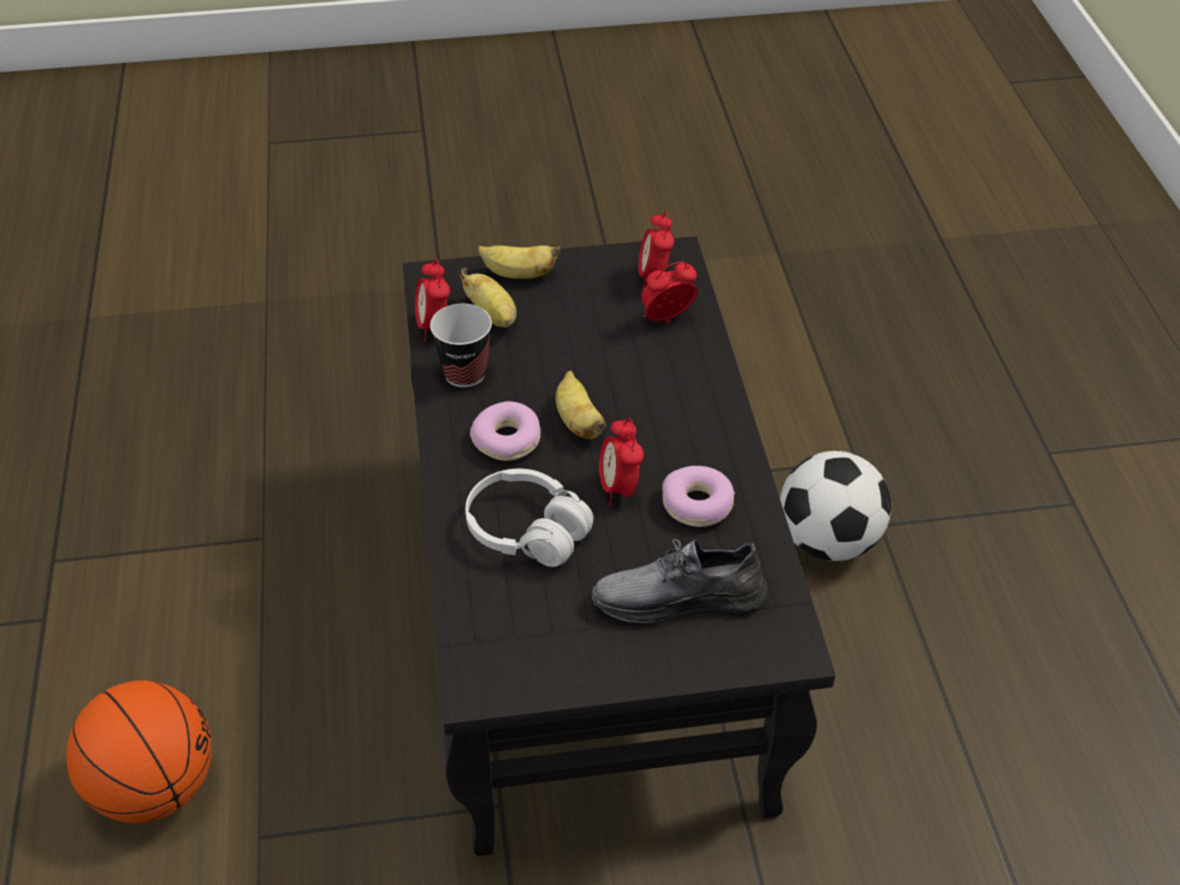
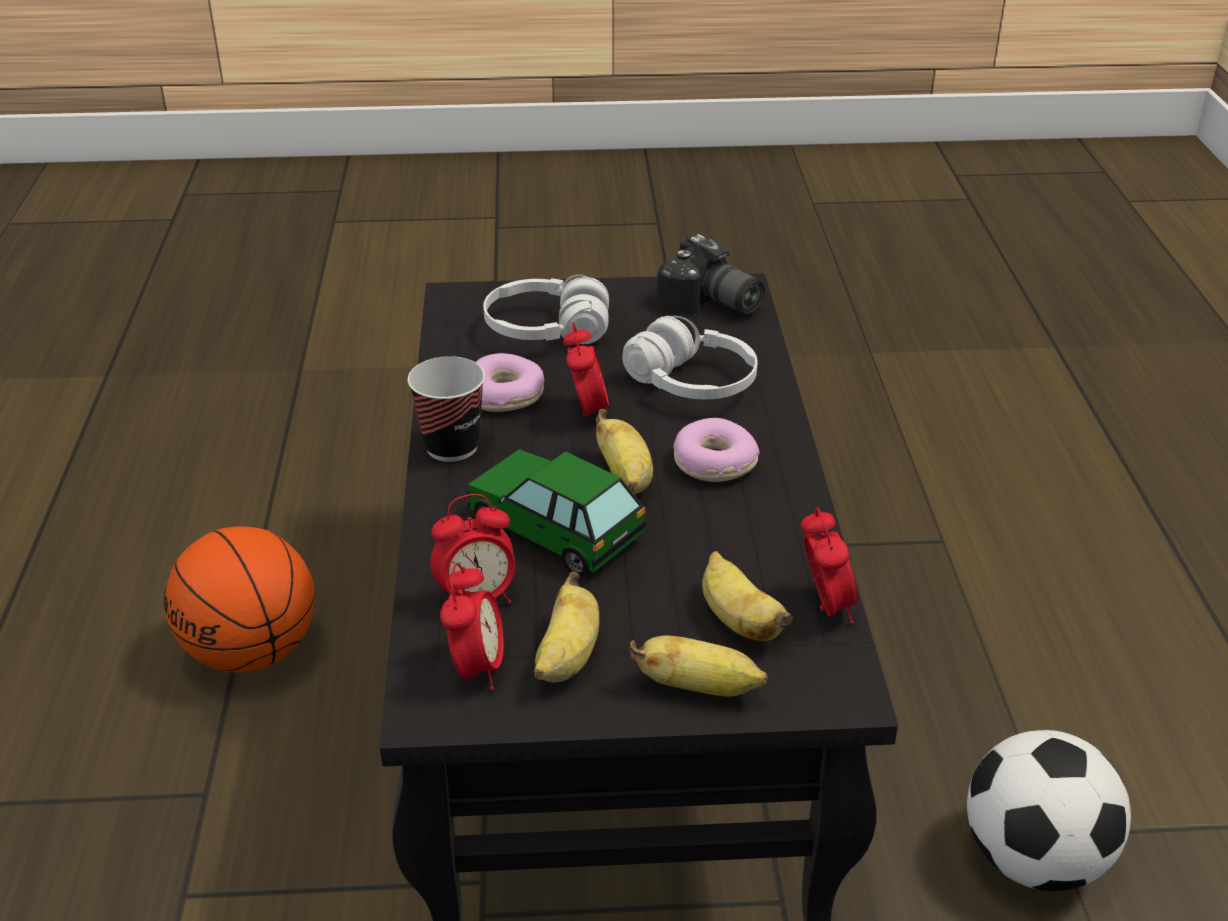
camera: 175 degrees left, 10 degrees down
(153, 786) = (1062, 581): basketball -> basketball (252, 653)
(465, 373) = (772, 541): cup -> cup (452, 446)
(508, 654) = (710, 305): none -> camera
(600, 287) = (567, 658): none -> banana
(624, 374) = (556, 528): none -> toy car
(679, 598) = (547, 331): grey shoe -> white headphones
(828, 541) = (286, 776): football -> football (1034, 860)

